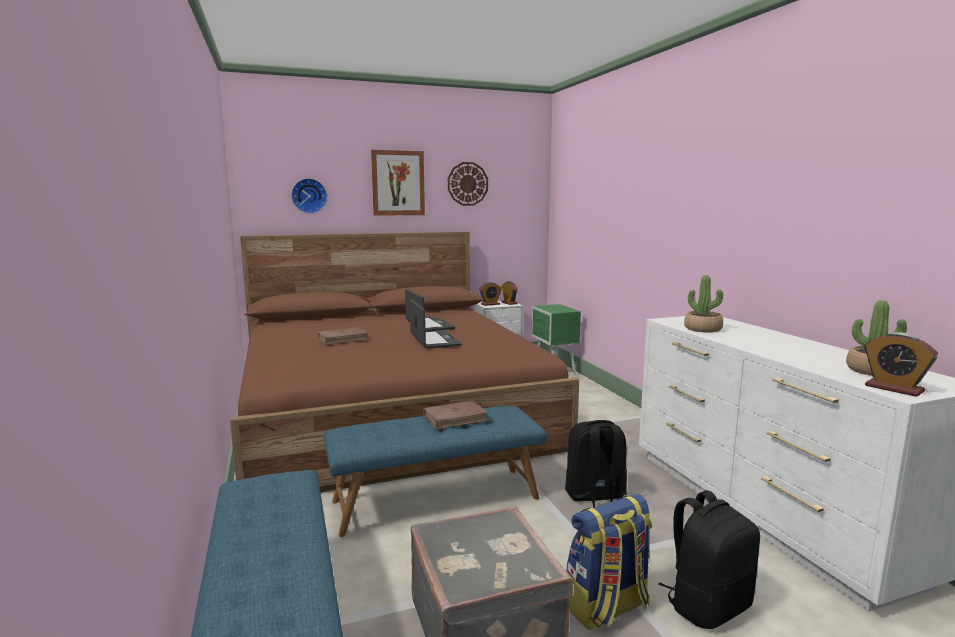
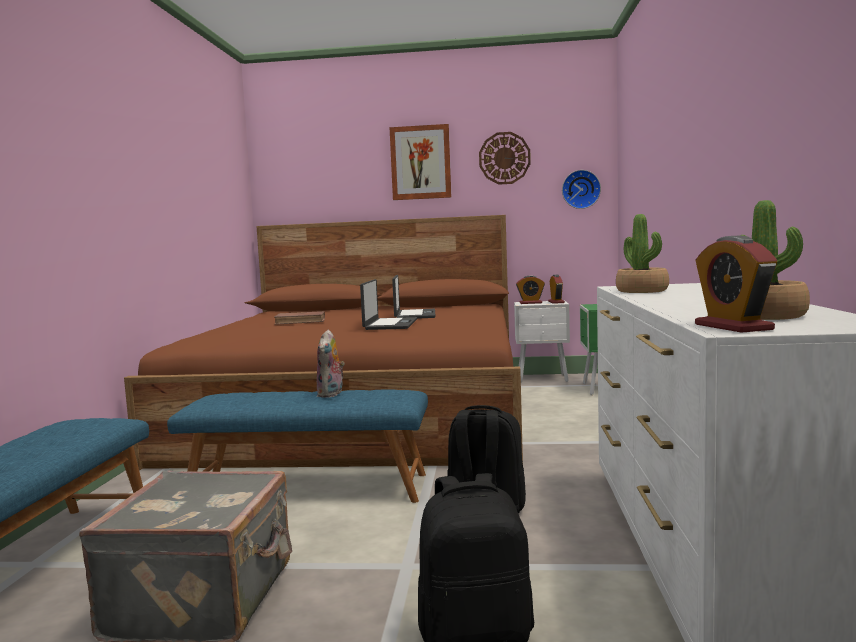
camera: 25 degrees right, 5 degrees down
(309, 196) = (325, 182): wall clock -> wall clock (580, 189)
(455, 418) = (331, 394): brown book -> plush toy
(607, 608) = (353, 609): backpack -> none

